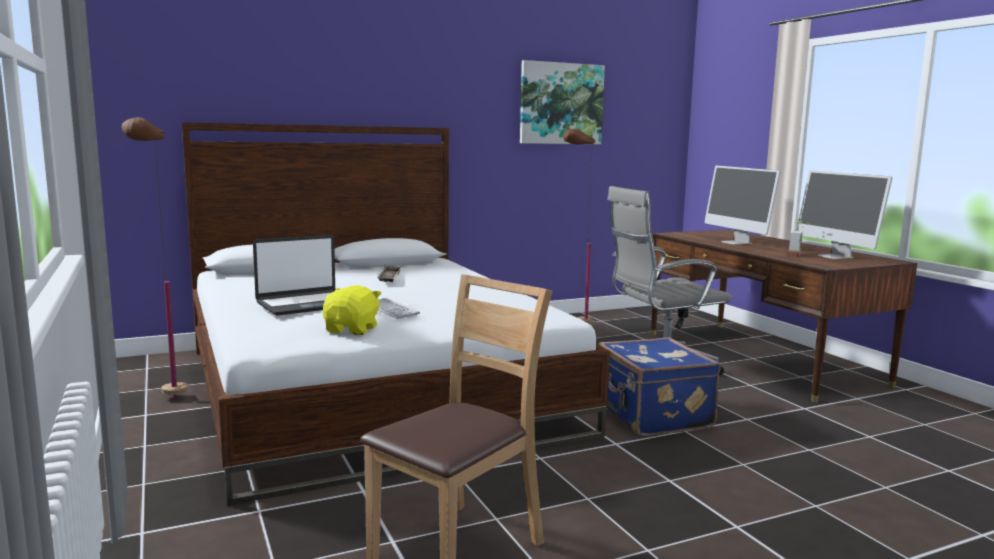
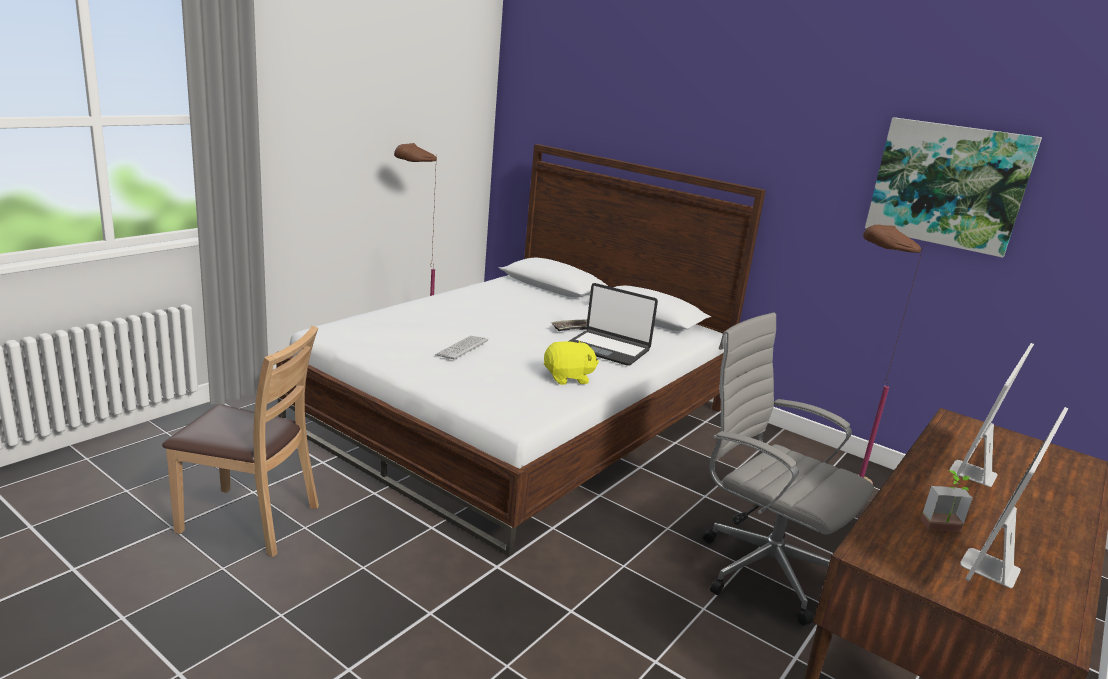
camera: 60 degrees right, 10 degrees up
(305, 304) = (442, 319): laptop -> laptop (607, 349)
(352, 330) = (391, 347): yellow plush toy -> yellow plush toy (568, 378)
(651, 416) = (593, 581): blue suitcase -> none

